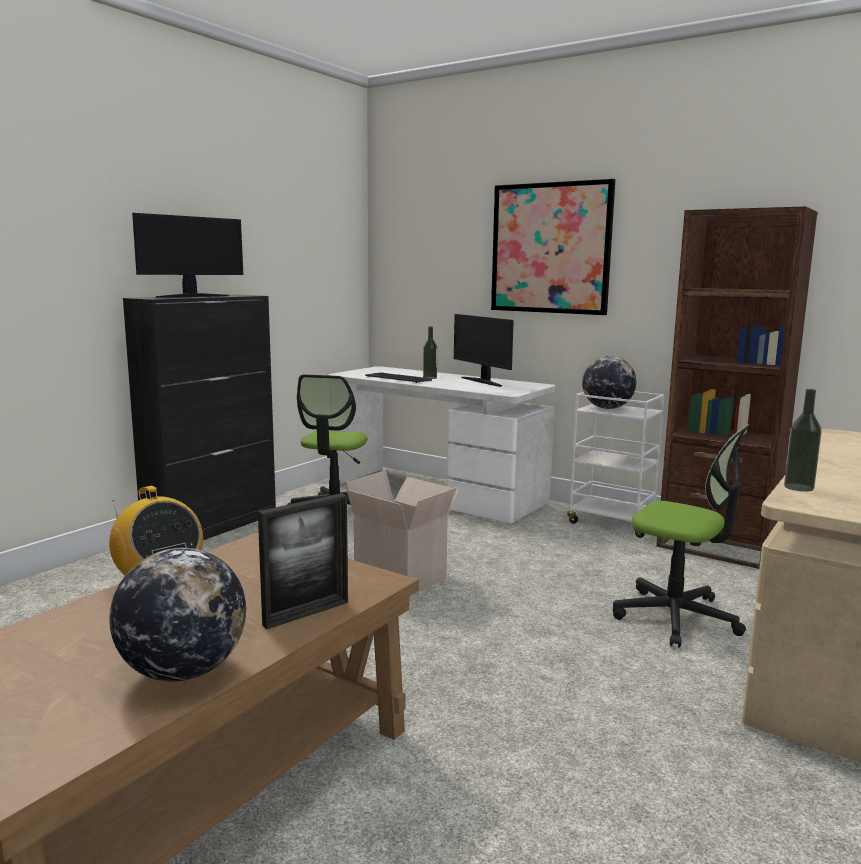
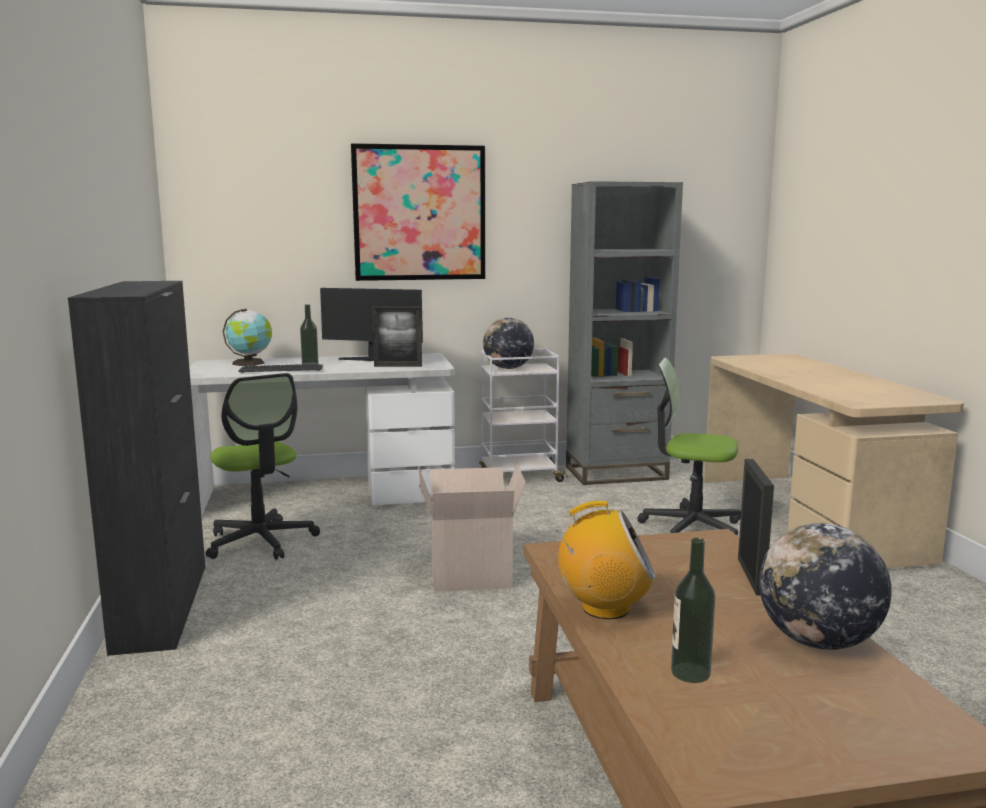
camera: 45 degrees left, 0 degrees up
(192, 296) = (134, 288): monitor -> none
(398, 372) = (250, 363): none -> globe
(480, 388) = (398, 366): none -> picture frame
(676, 617) = (691, 528): office chair -> office chair turned 150 degrees counterclockwise
(717, 547) = (616, 473): brown bookcase -> grey bookcase
(798, 487) = (831, 394): bottle -> bottle (690, 672)

